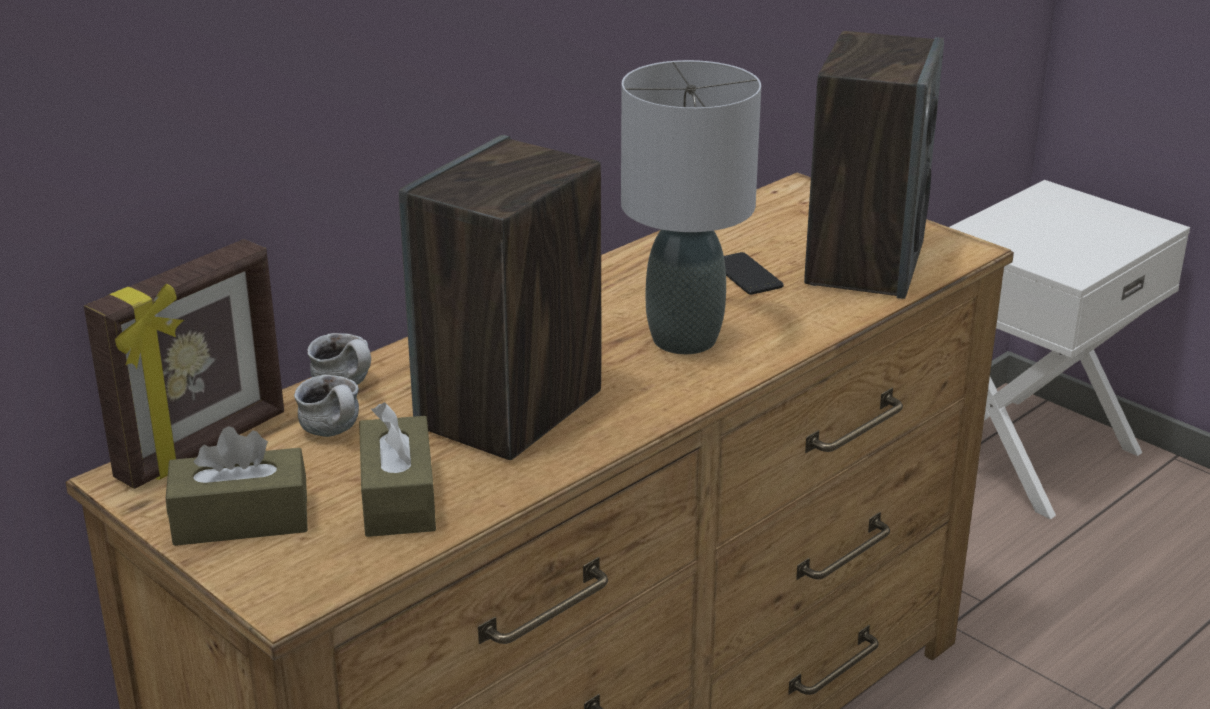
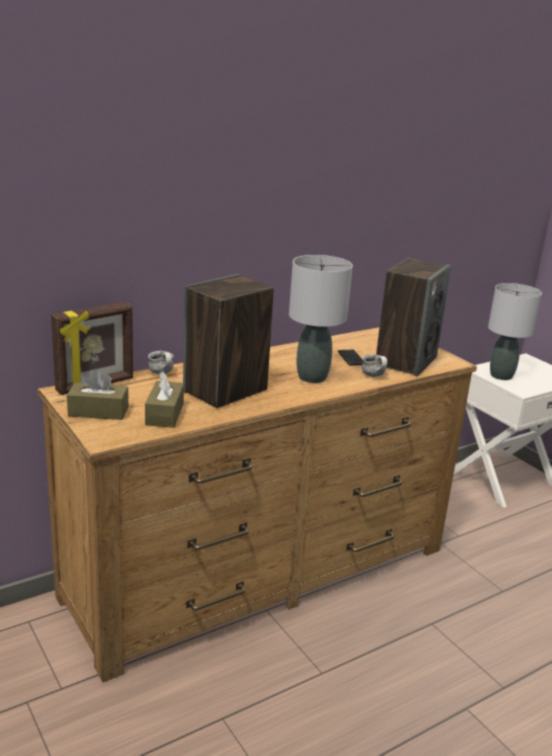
camera: 10 degrees right, 5 degrees down
(336, 432) = (150, 388): mug -> mug (375, 376)
(1016, 242) = (501, 375): none -> grey table lamp

